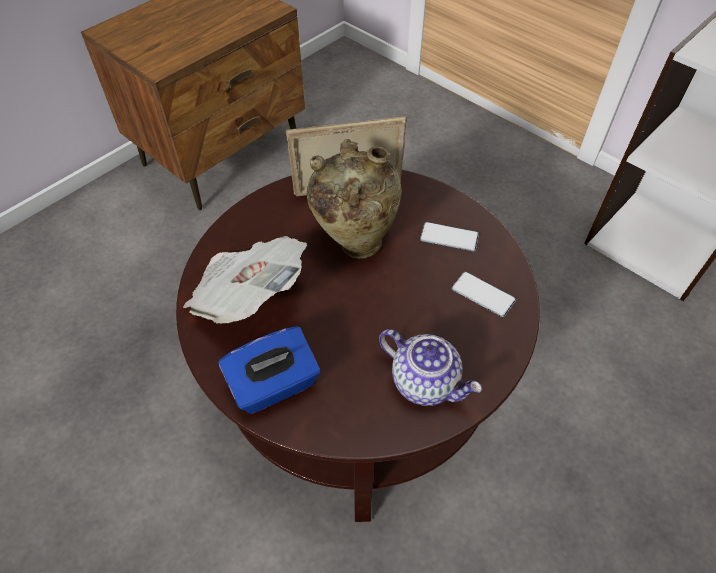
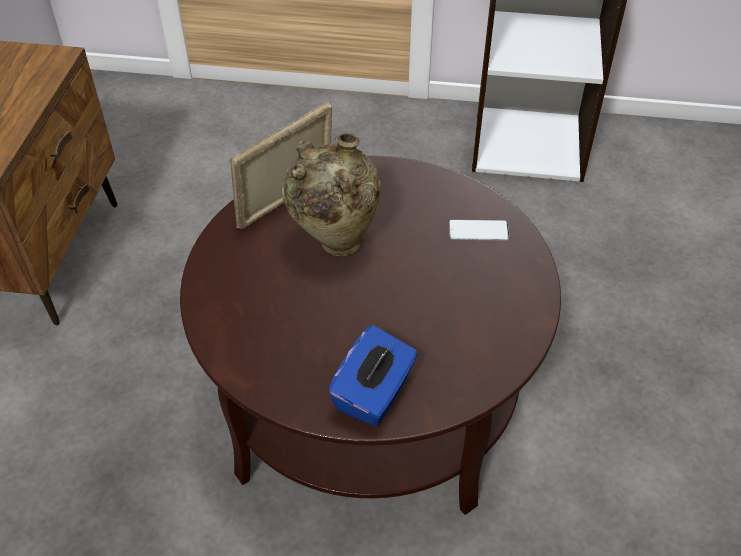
camera: 35 degrees left, 5 degrees down
(248, 296) = (279, 337): newspaper -> none
(425, 382) = (493, 320): teapot -> none
(449, 237) = (411, 199): phone -> none

